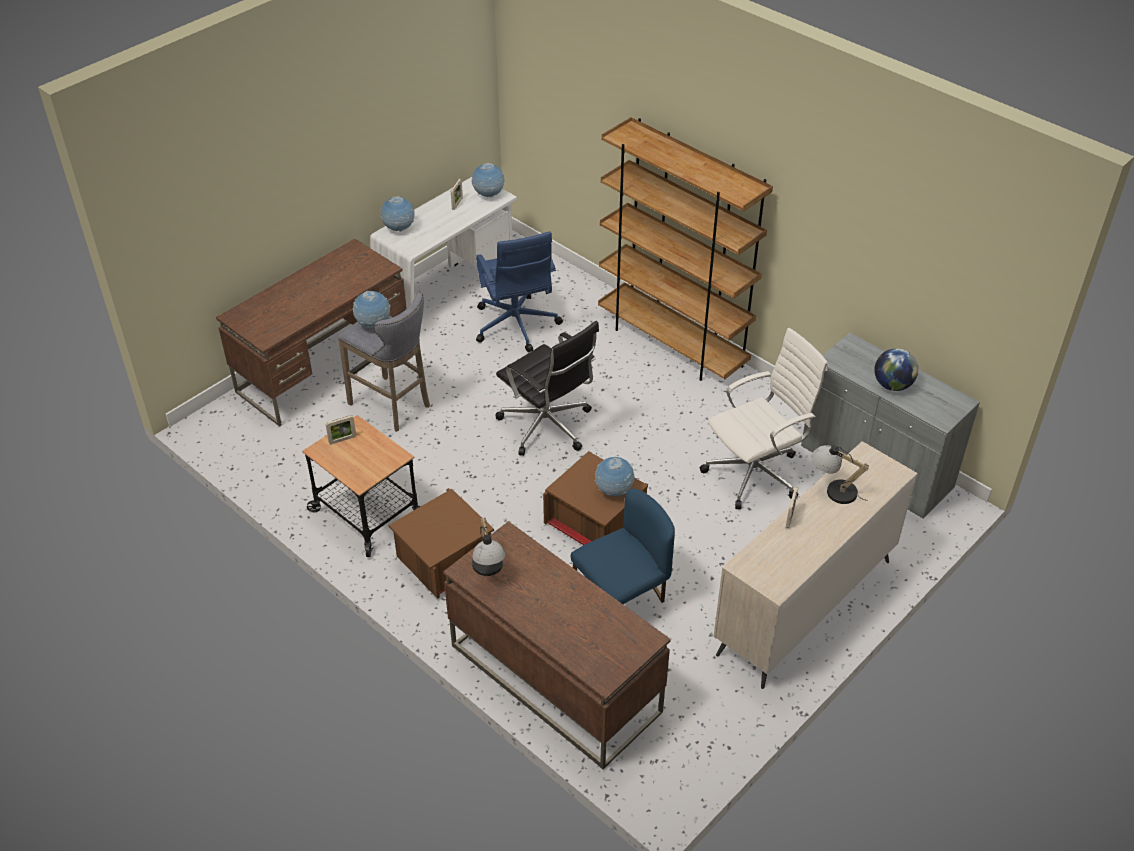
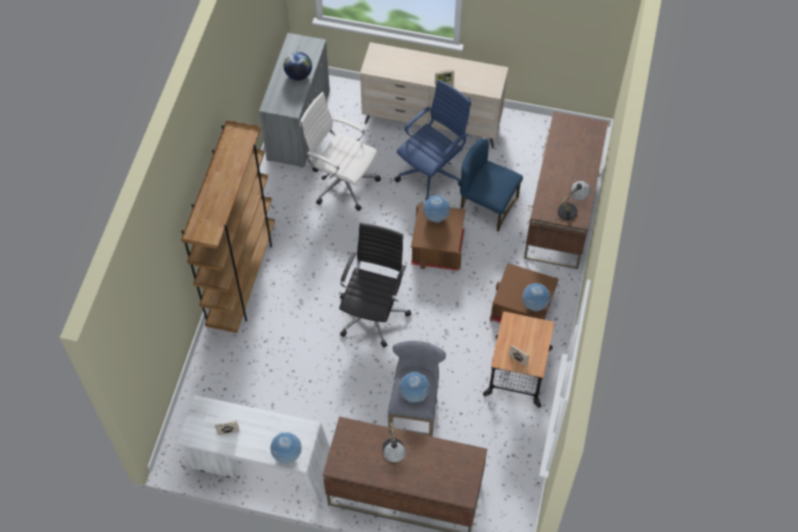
camera: 120 degrees left, 15 degrees up
(488, 195) = (203, 415): globe -> globe (534, 304)
(516, 326) = (280, 388): blue office chair -> blue office chair (432, 172)
(833, 490) = (409, 72): table lamp -> table lamp (393, 455)

